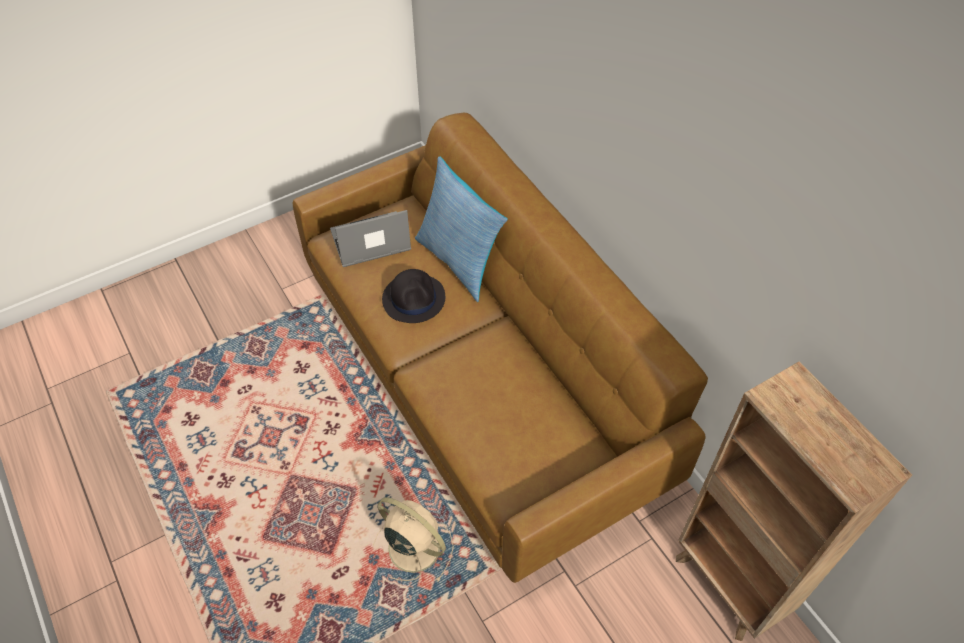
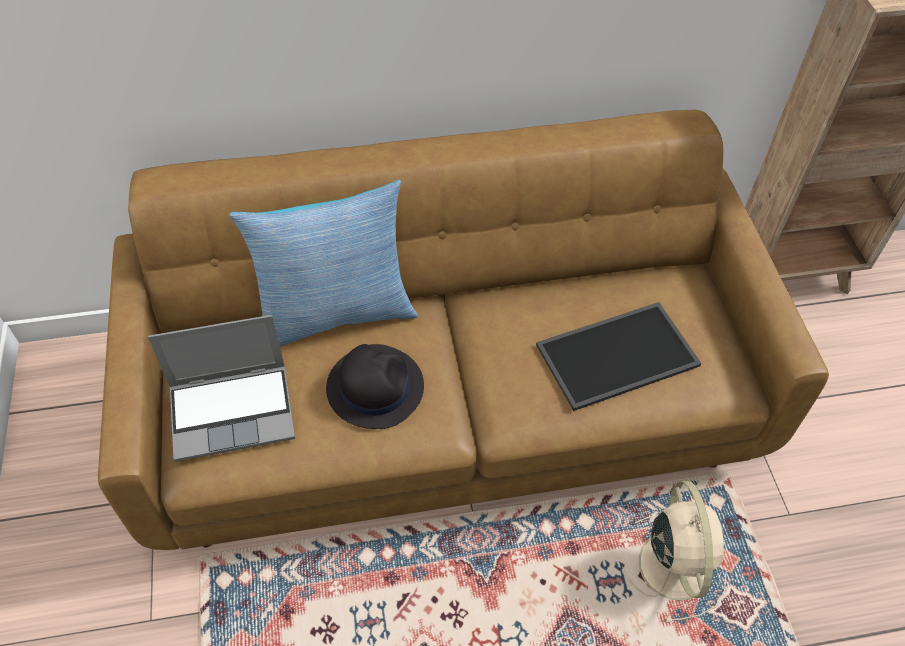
camera: 70 degrees left, 0 degrees up
(370, 242) = (234, 411): laptop -> laptop turned 105 degrees counterclockwise
(412, 546) = (672, 562): beige fan -> beige fan turned 120 degrees clockwise
(500, 420) = (617, 353): none -> tray

